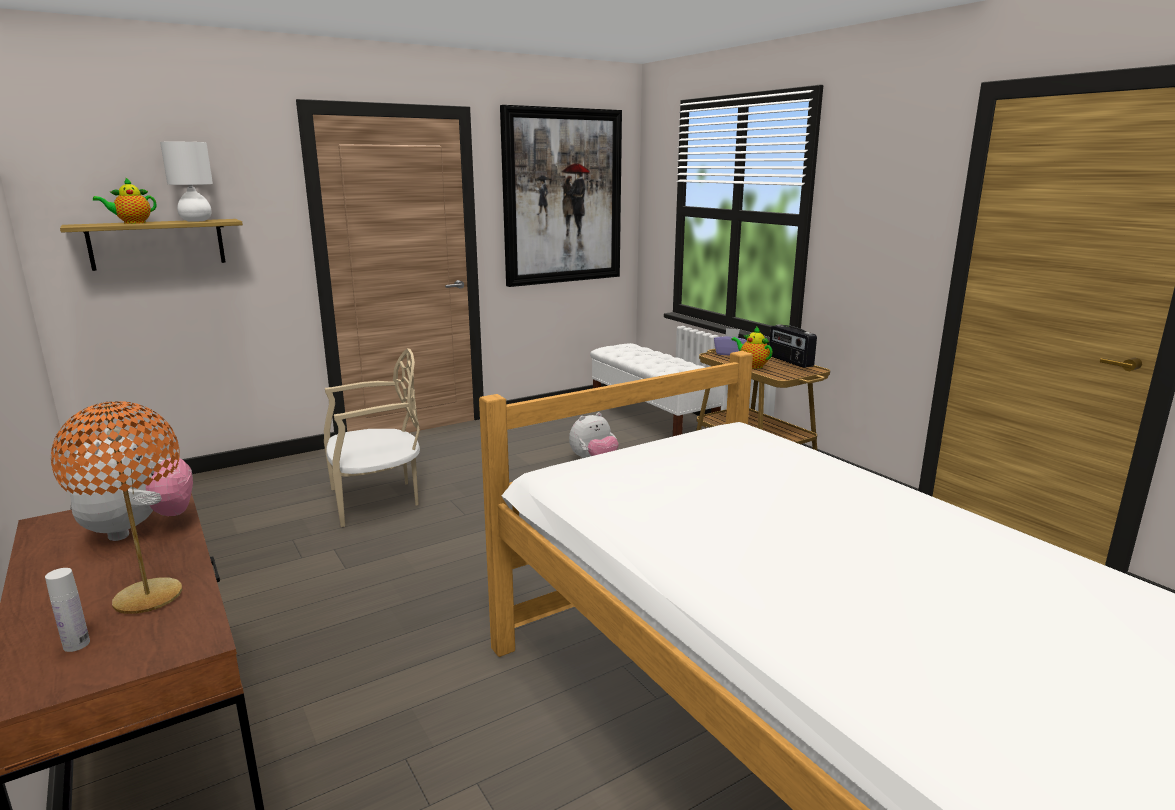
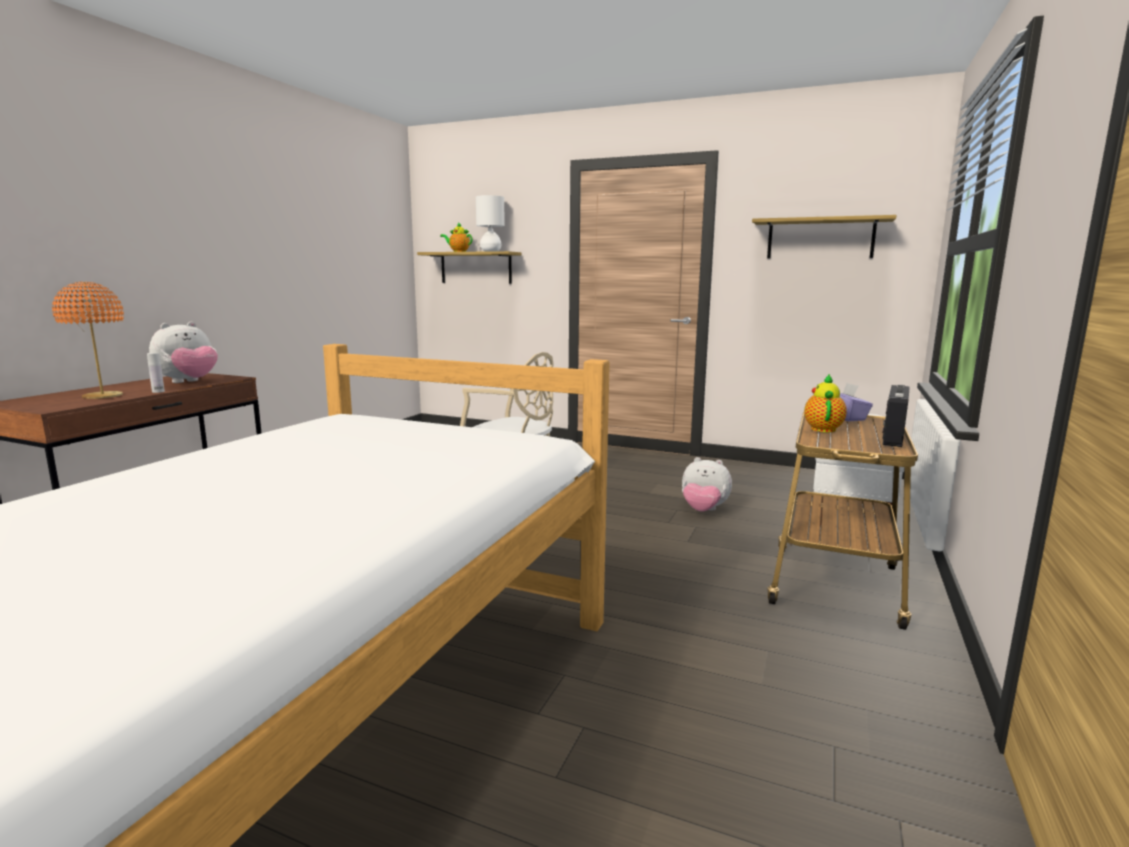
camera: 55 degrees right, 5 degrees down
(76, 644) = (51, 399): white bottle -> white bottle (158, 391)
(562, 197) = (820, 238): picture -> shelf

